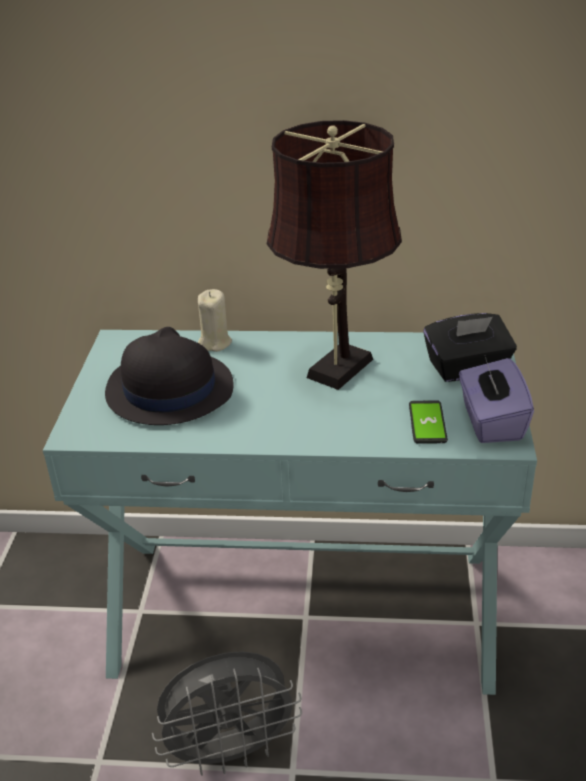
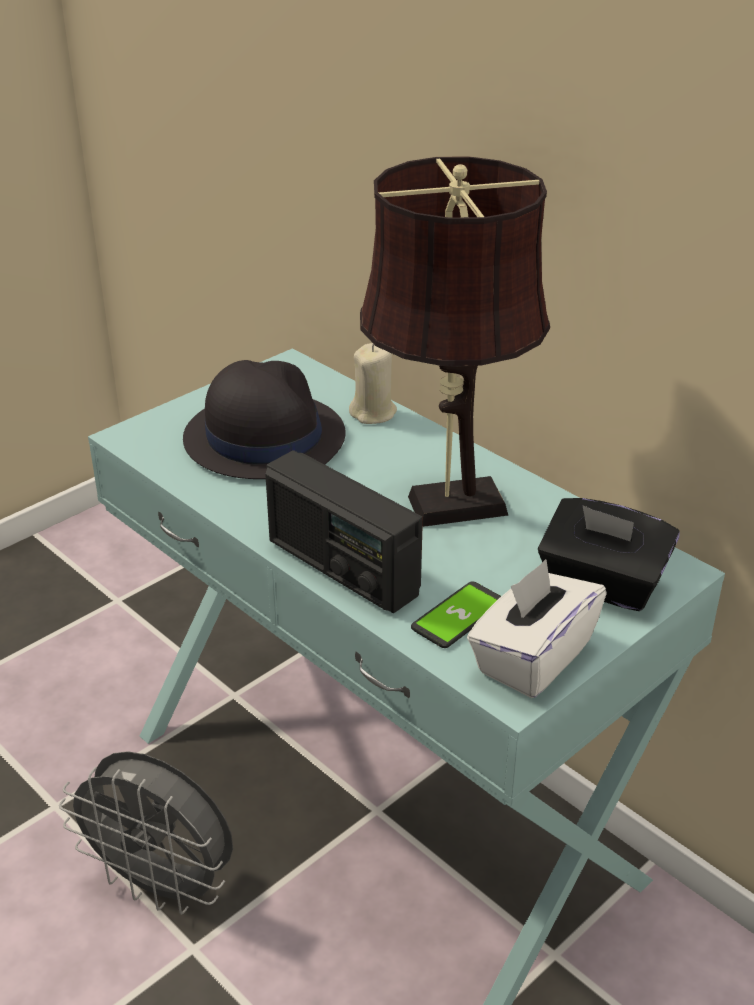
camera: 40 degrees right, 0 degrees up
(330, 434) = (342, 567): none -> radio
(491, 422) = (532, 658): purple tissue box -> white tissue box

